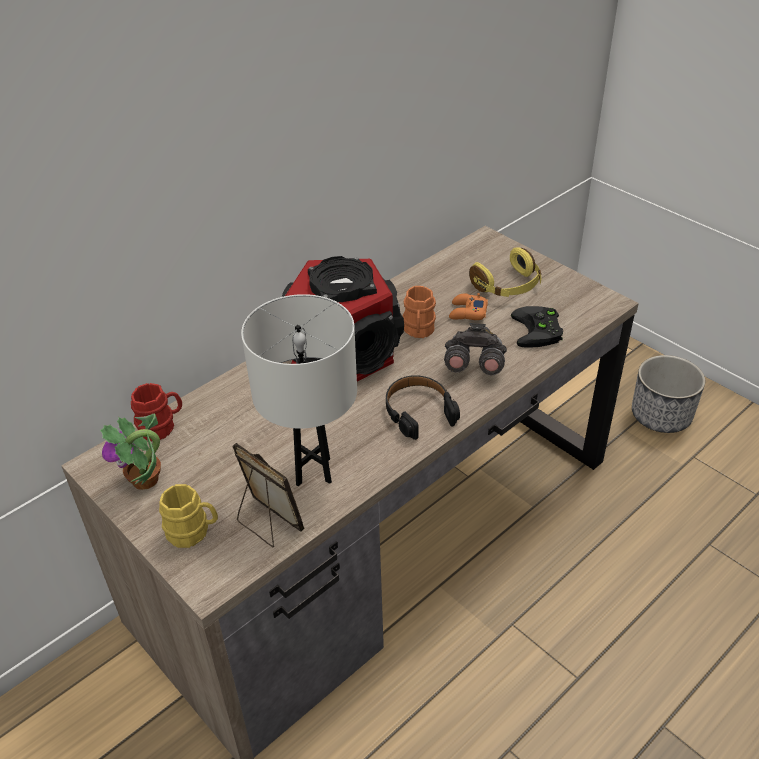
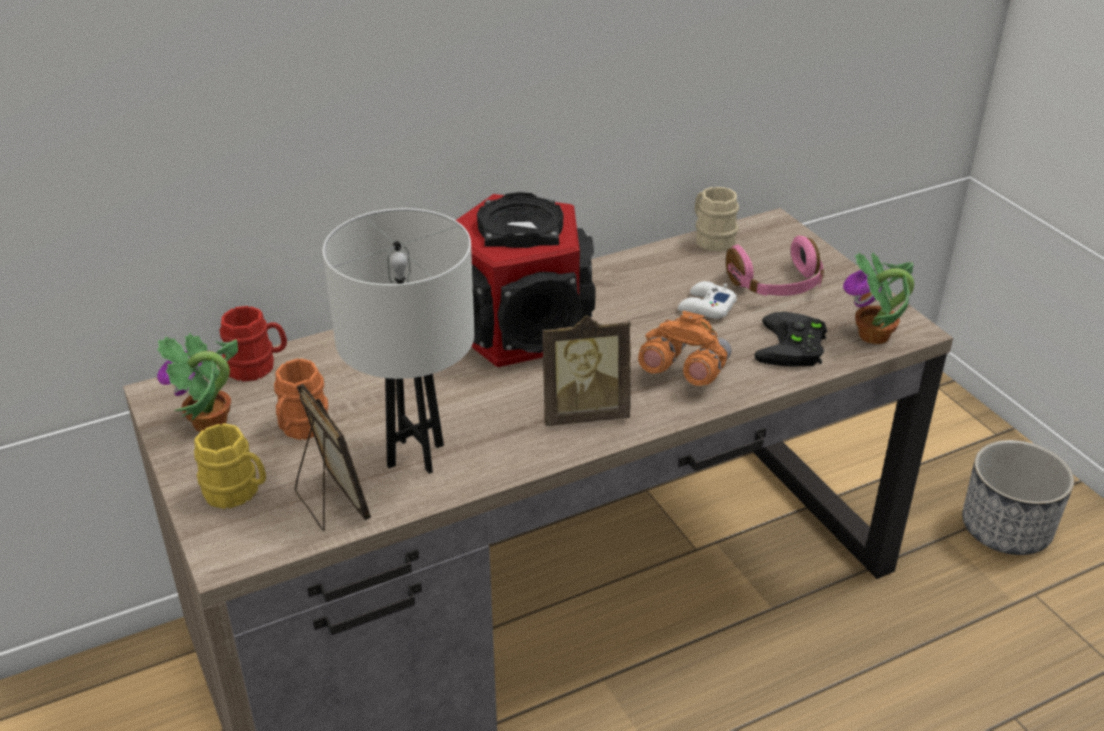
camera: 15 degrees right, 5 degrees down
(418, 331) = (630, 318): orange mug -> orange mug (301, 428)
(418, 412) = (584, 413): black headphones -> picture frame
(448, 258) = (711, 239): none -> beige mug
(467, 312) = (706, 307): orange game controller -> white game controller
(473, 365) = (683, 372): grey binoculars -> orange binoculars
(508, 286) = (776, 285): yellow headphones -> pink headphones
(588, 312) = (874, 336): none -> potted plant

